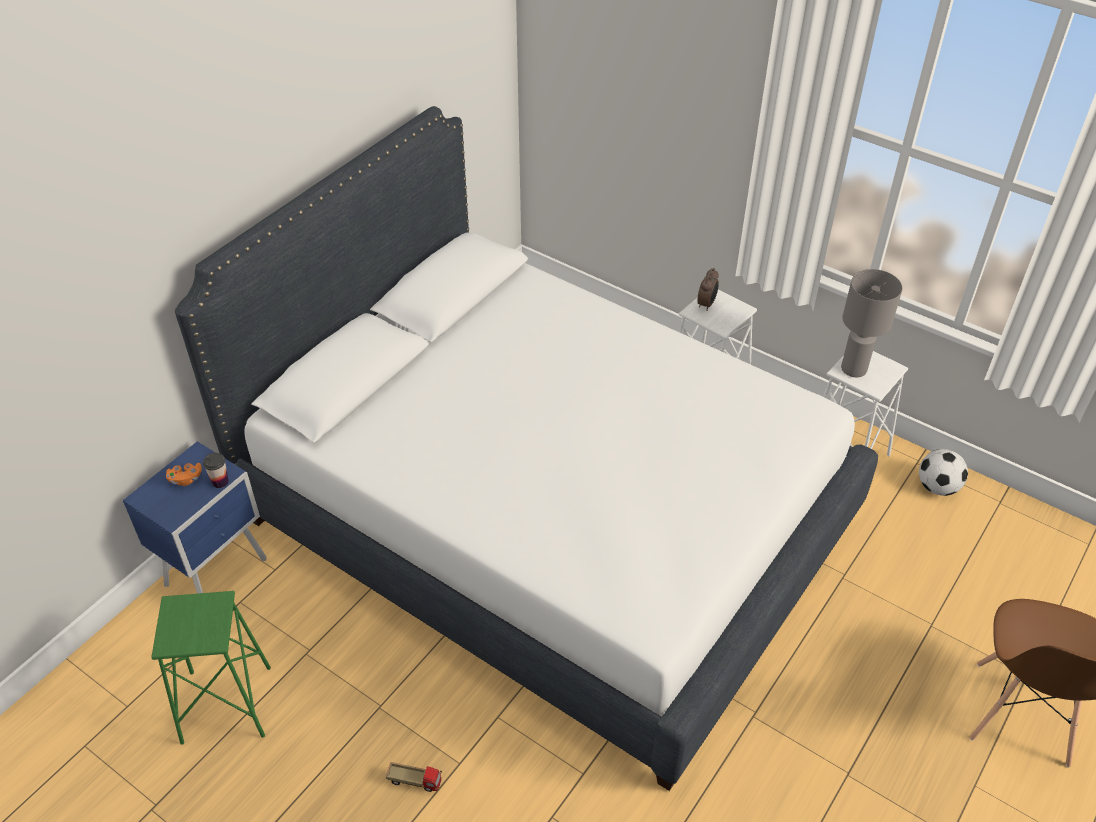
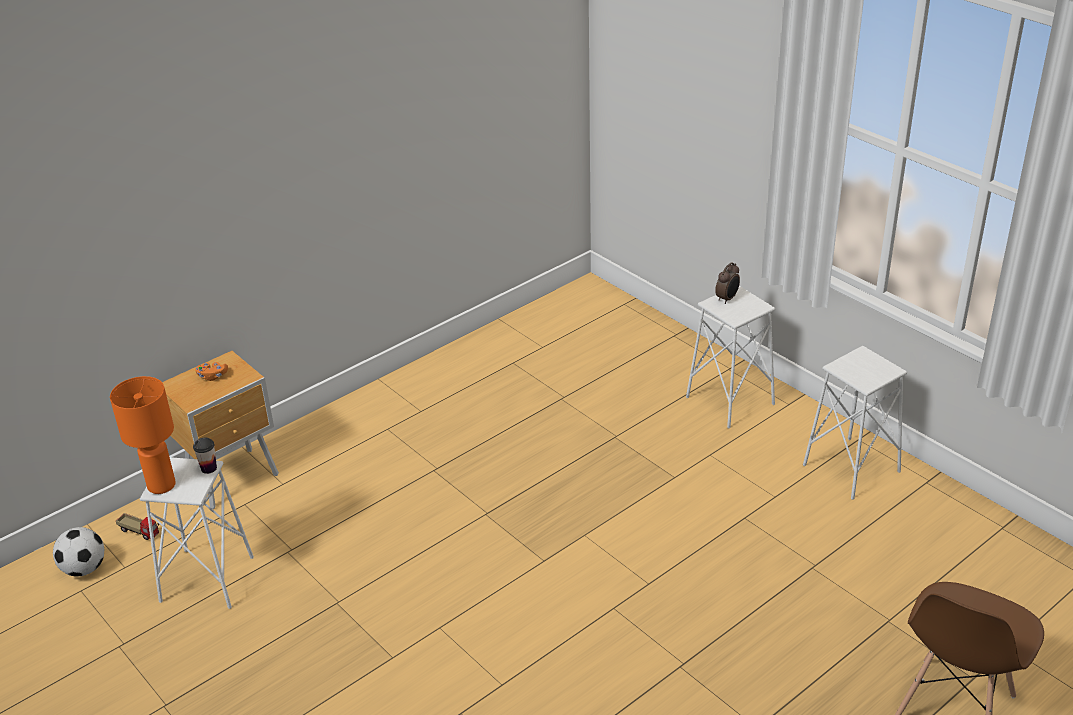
camera: 15 degrees right, 10 degrees down
(173, 636) = (162, 486): none -> orange table lamp
(219, 572) = (234, 479): blue nightstand -> brown nightstand
(220, 482) = (240, 382): cup -> cup (209, 468)
(226, 704) = (207, 579): green stool -> white stool
(415, 781) = (348, 664): toy truck -> toy truck (140, 532)
(547, 519) = (541, 479): white bed -> none
(854, 369) = (851, 366): grey table lamp -> none
(937, 487) = (940, 505): football -> football (84, 569)

